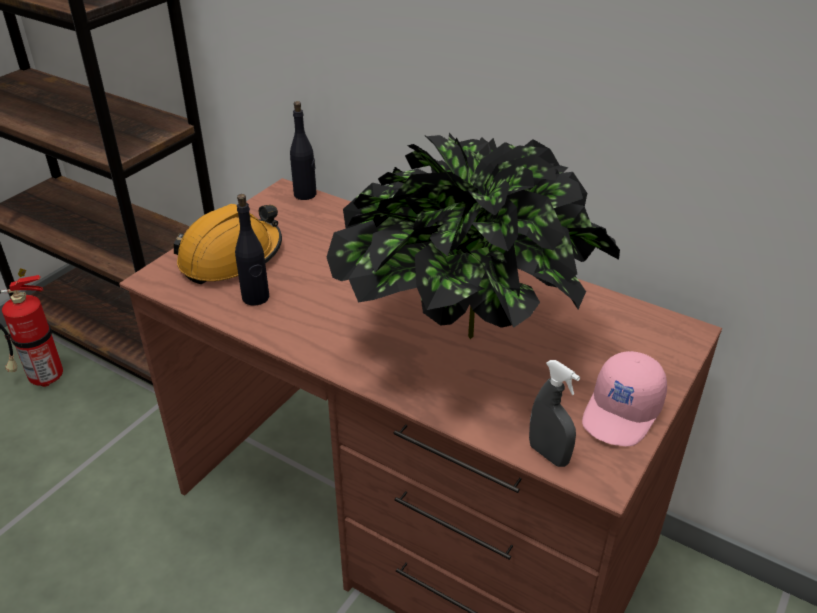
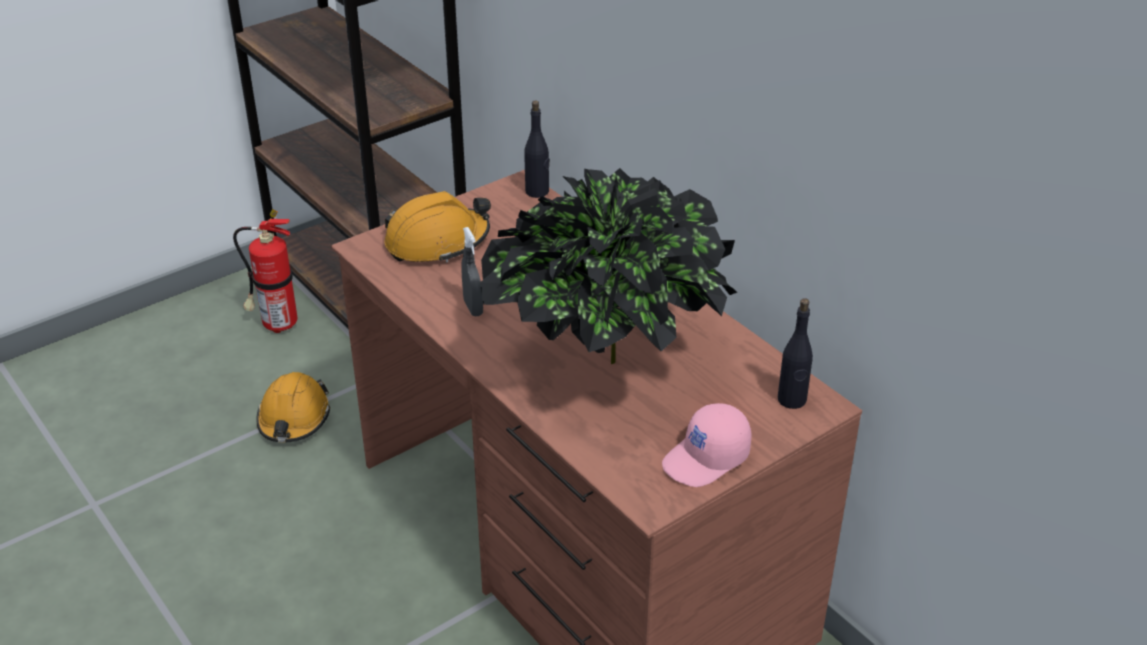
camera: 20 degrees right, 0 degrees up
(91, 465) = (294, 419): none -> orange hard hat
(256, 298) = (441, 284): black bottle -> black bottle (792, 400)
(548, 454) = (617, 475): grey spray bottle -> grey spray bottle (473, 308)

